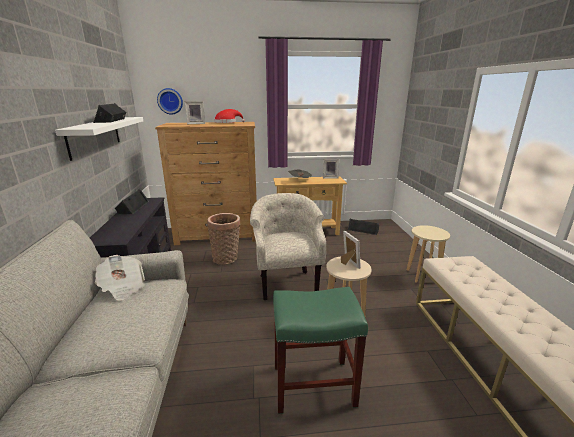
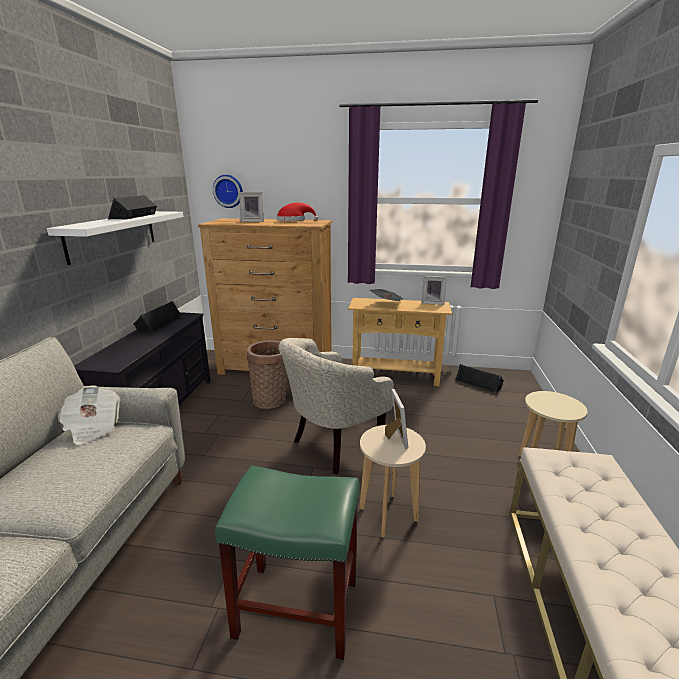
camera: 15 degrees right, 0 degrees up
(286, 282) = (332, 447): beige armchair -> beige armchair turned 135 degrees counterclockwise

